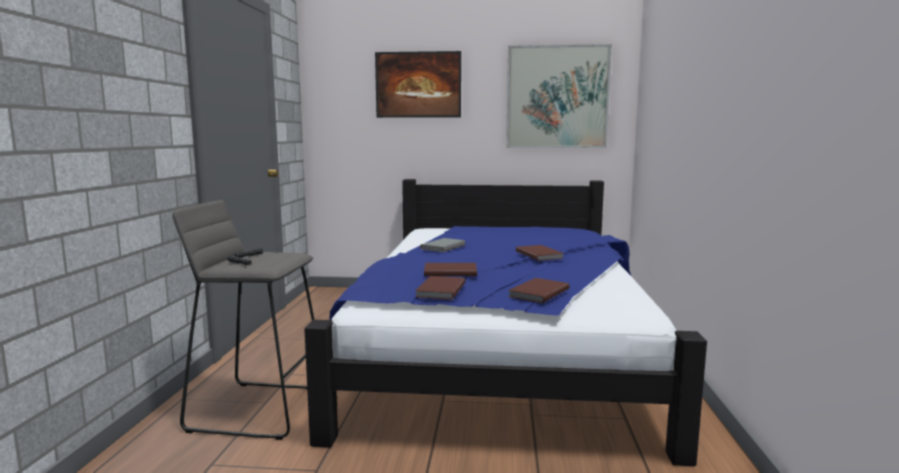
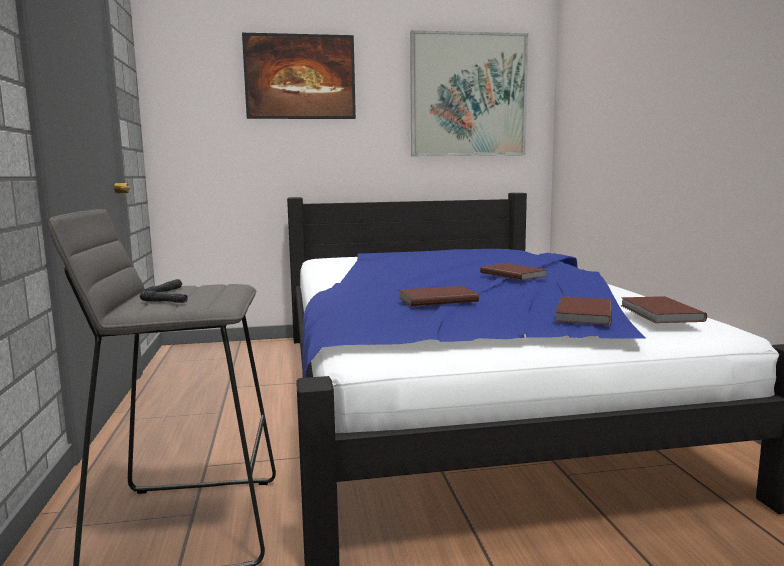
camera: 15 degrees left, 0 degrees up
(439, 290) = (457, 321): brown book -> brown book (659, 313)
(444, 247) = (384, 273): grey book -> none

